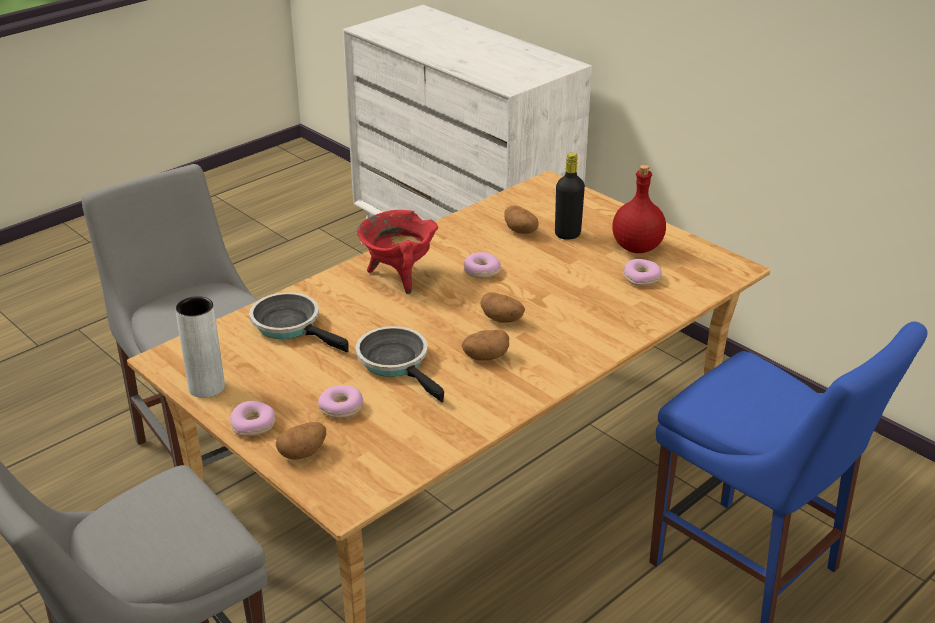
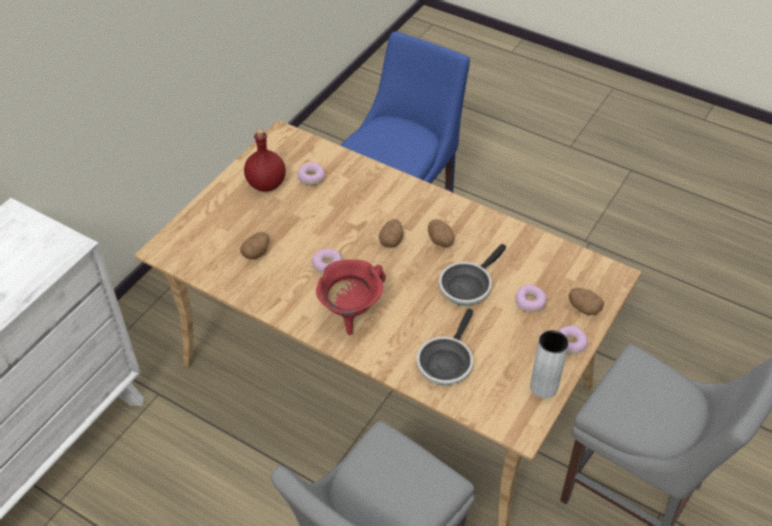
camera: 105 degrees left, 15 degrees up
(567, 234) = (255, 224): black bottle -> none

